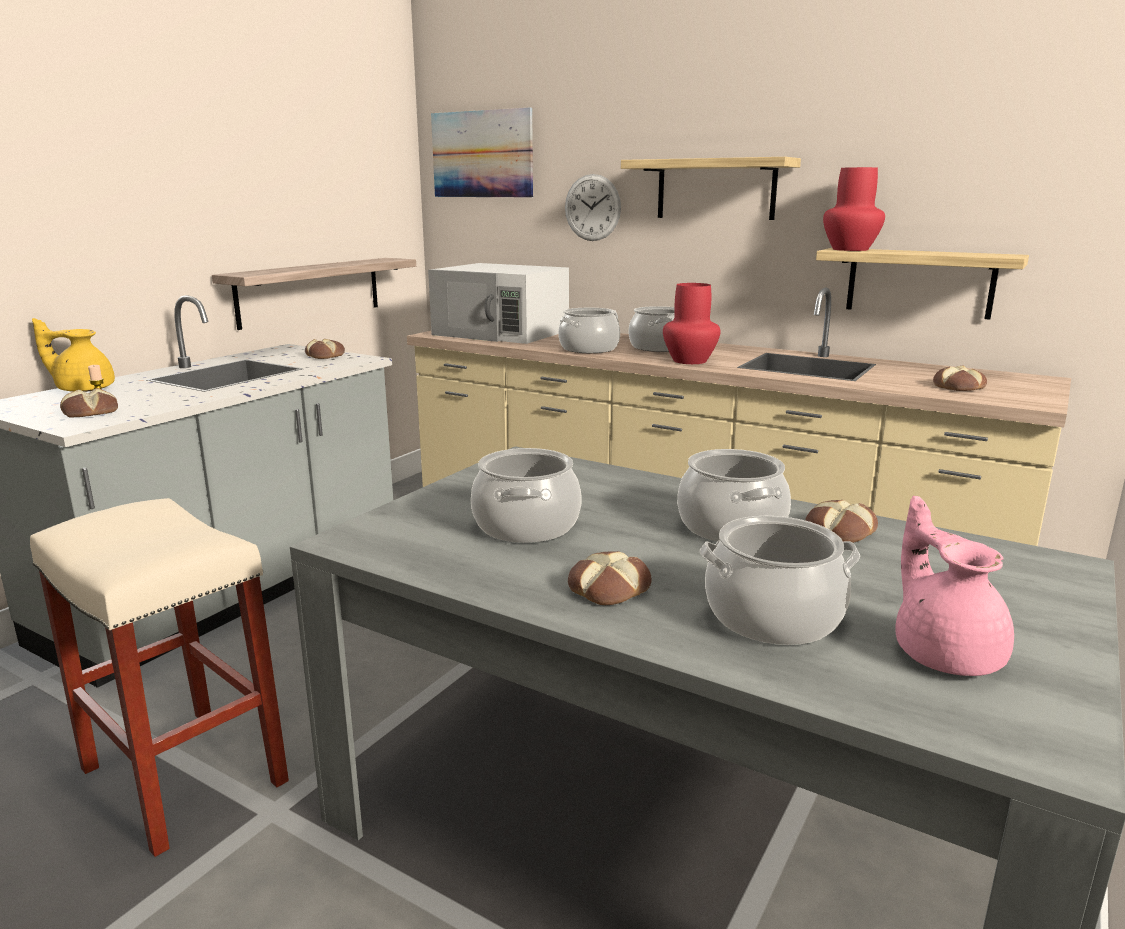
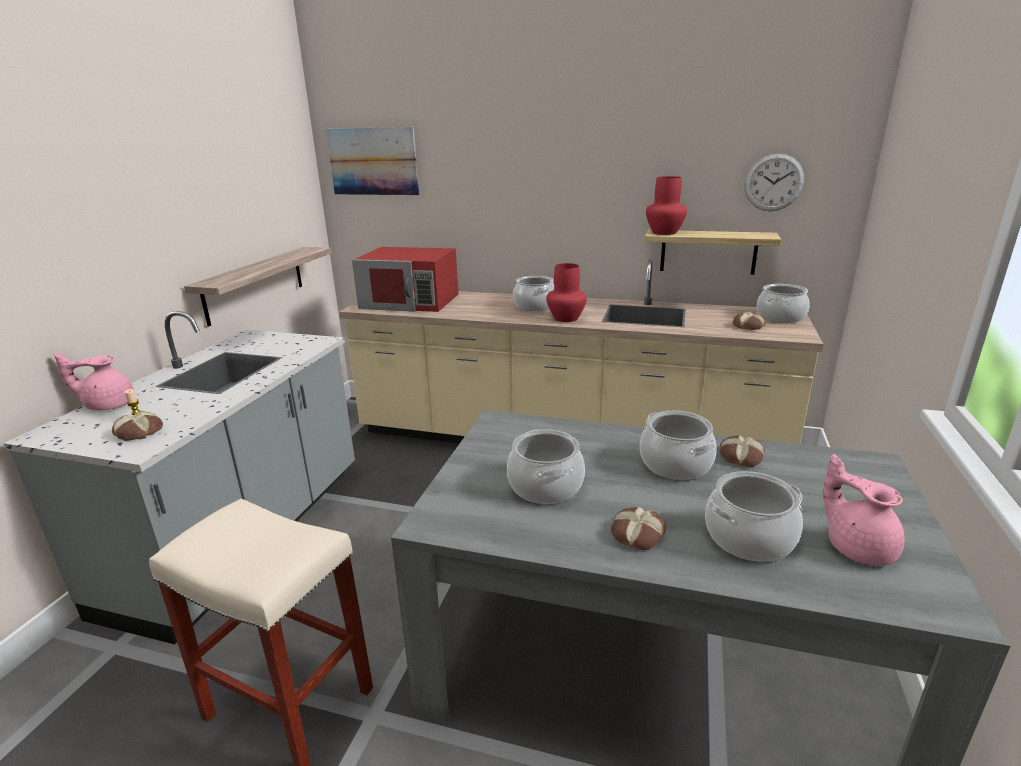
camera: 15 degrees left, 5 degrees up
(83, 389) = (108, 405): yellow teapot -> pink teapot
(325, 355) = (288, 340): bread -> none
(502, 333) = (410, 301): white microwave -> red microwave
(589, 349) = (488, 313): cooking pot -> cooking pot (781, 317)
(592, 207) = (468, 202): wall clock -> wall clock (773, 182)
(715, 189) = (563, 189): shelf -> none

